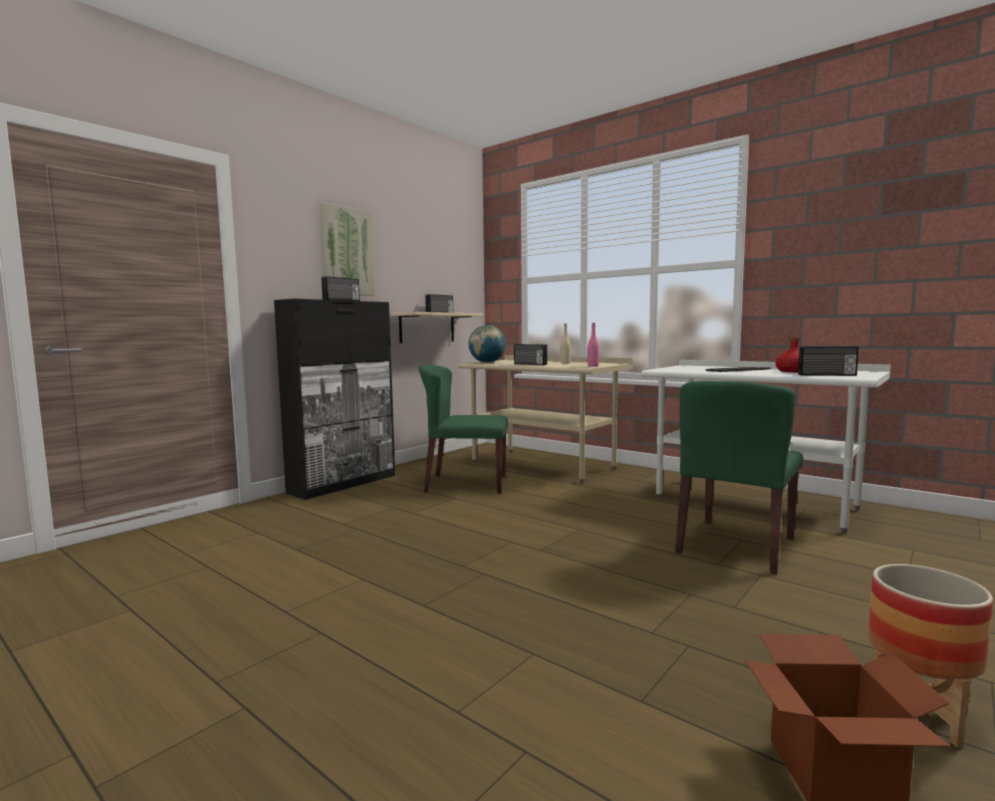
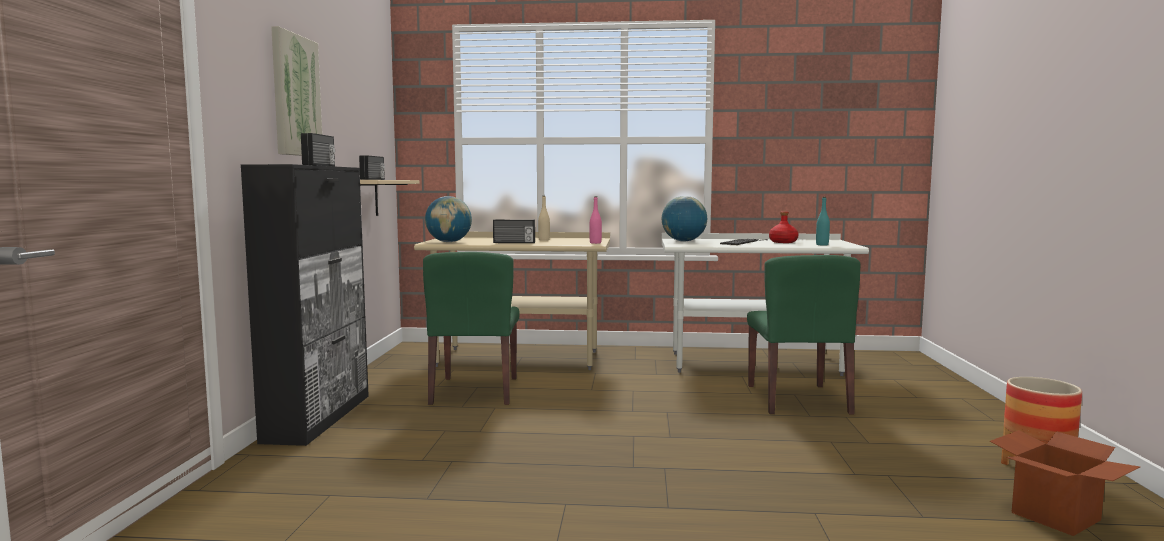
camera: 35 degrees left, 0 degrees up
(465, 484) = (475, 391): green chair -> green chair turned 60 degrees counterclockwise
(684, 367) = (683, 241): none -> globe
(827, 375) = (822, 245): radio -> turquoise bottle

